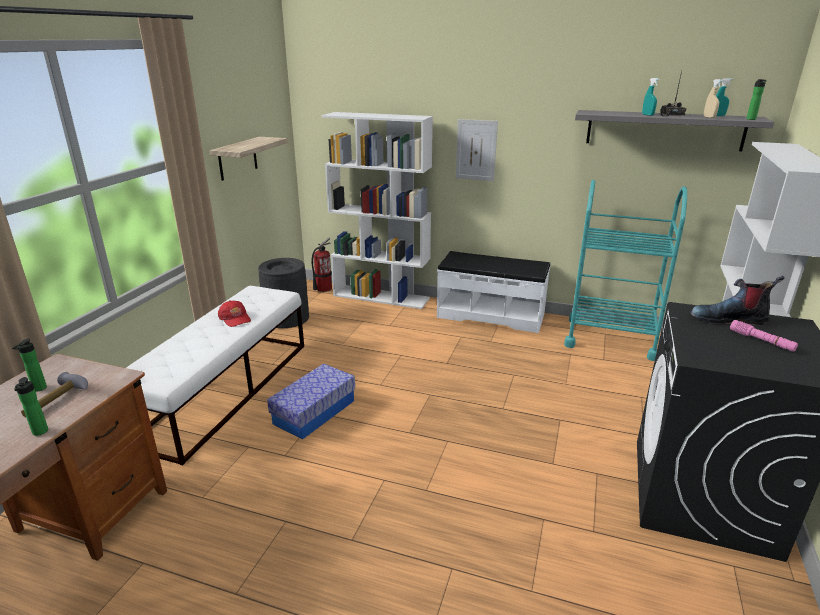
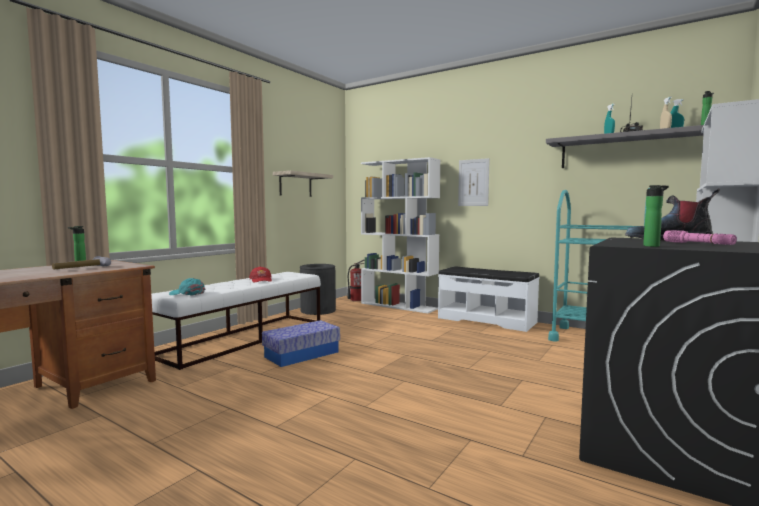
camera: 15 degrees right, 20 degrees down
(40, 433) = (53, 274): bottle -> bottle (653, 246)
(166, 372) = (188, 293): none -> turquoise cap

